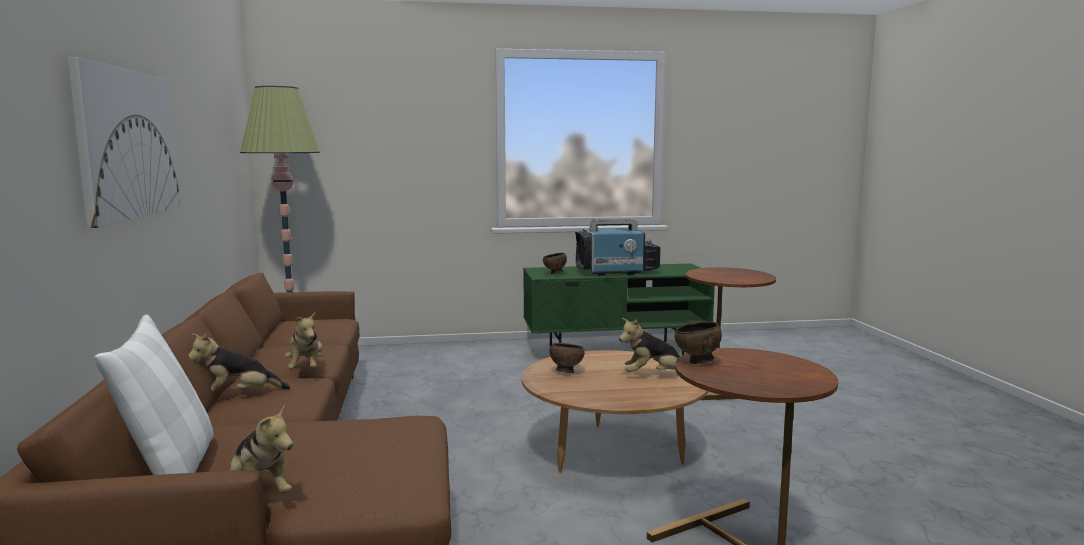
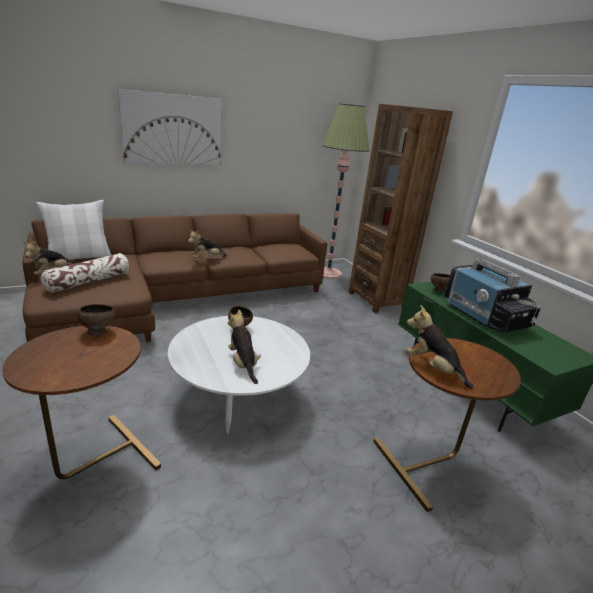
camera: 70 degrees right, 15 degrees up
(238, 396) = (165, 253): plush toy -> plush toy (433, 368)
(349, 451) = (89, 282): none -> pillow
(410, 352) = (377, 300): none -> brown bookcase
(613, 452) = (238, 397): brown coffee table -> white coffee table

